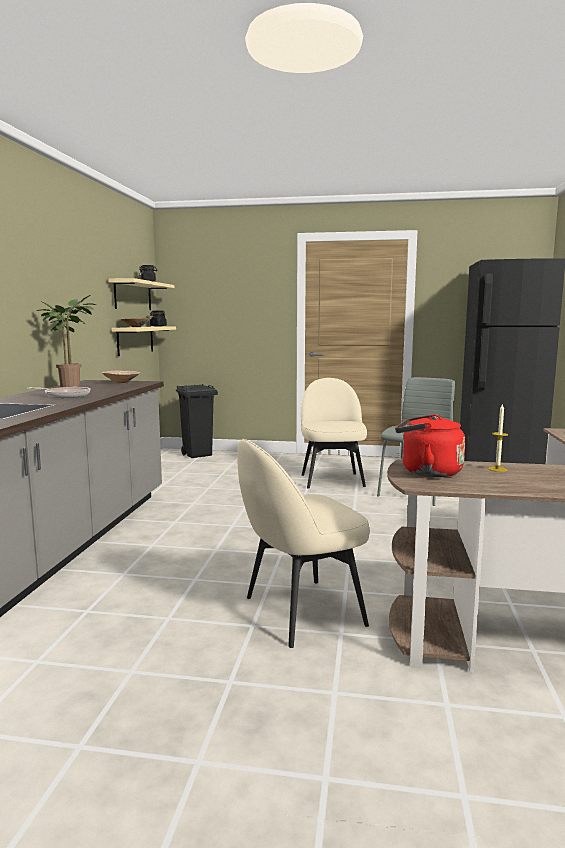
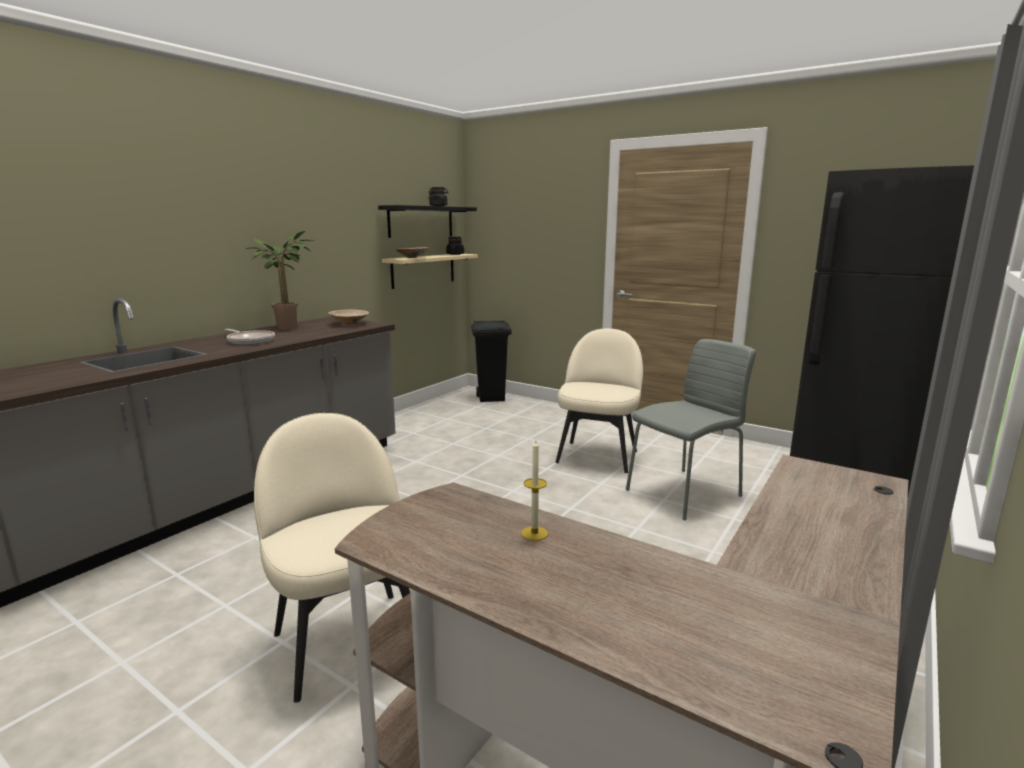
camera: 25 degrees right, 5 degrees up
(133, 295) = (421, 221): beige shelf -> black shelf
(300, 612) = (348, 639): beige chair -> beige chair turned 60 degrees clockwise
(427, 472) = (432, 517): red kettle -> none

